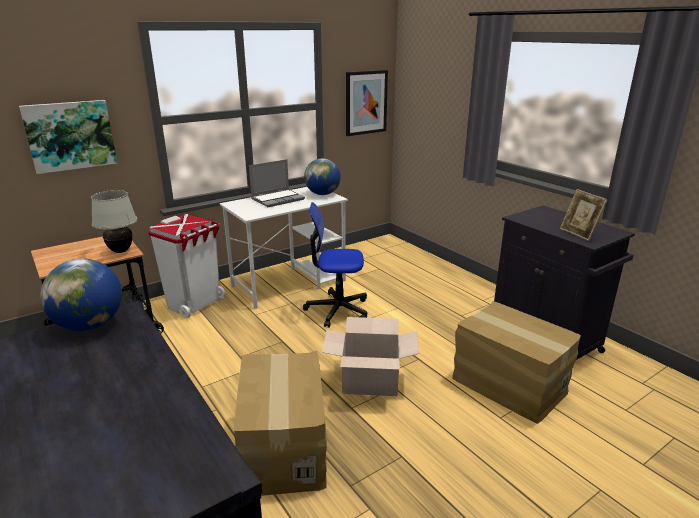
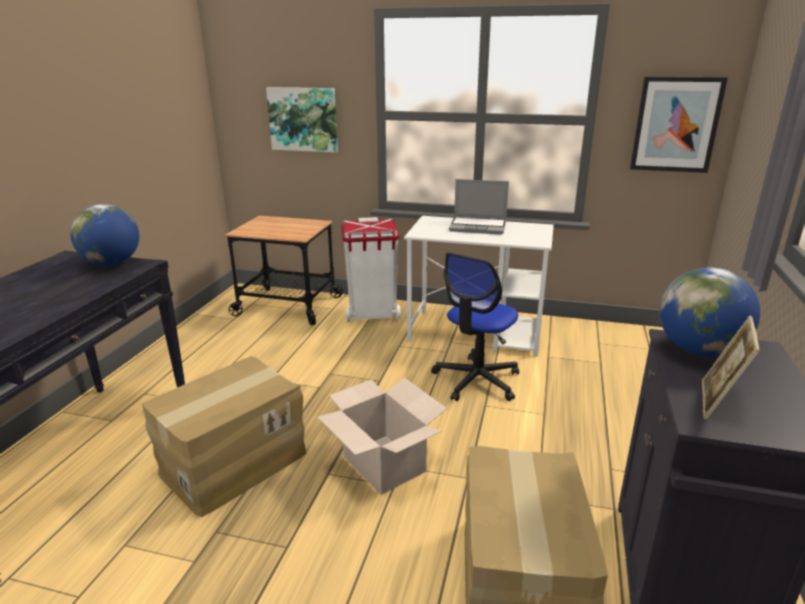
camera: 50 degrees right, 0 degrees up
(120, 251) = (298, 234): white table lamp -> none
(322, 194) = (535, 235): globe -> globe (698, 350)
(337, 309) = (476, 380): office chair -> office chair turned 105 degrees counterclockwise

